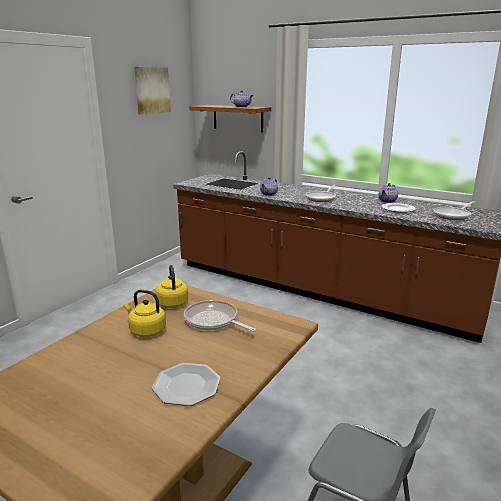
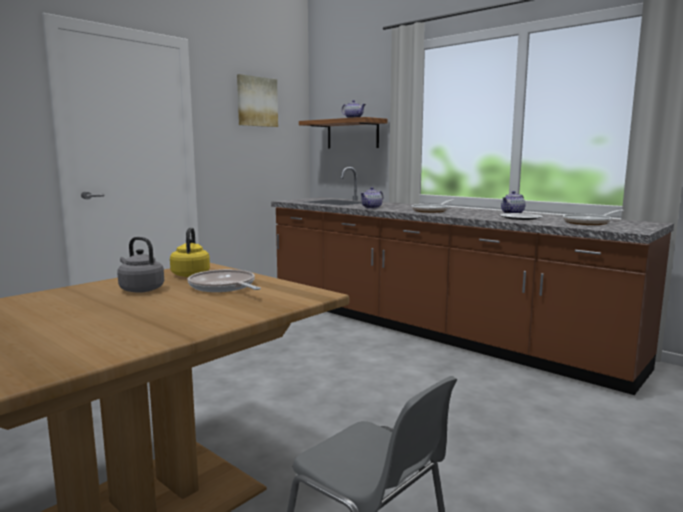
camera: 10 degrees right, 10 degrees down
(146, 330) = (140, 289): yellow kettle -> grey kettle
(186, 385) = (142, 325): plate -> none

